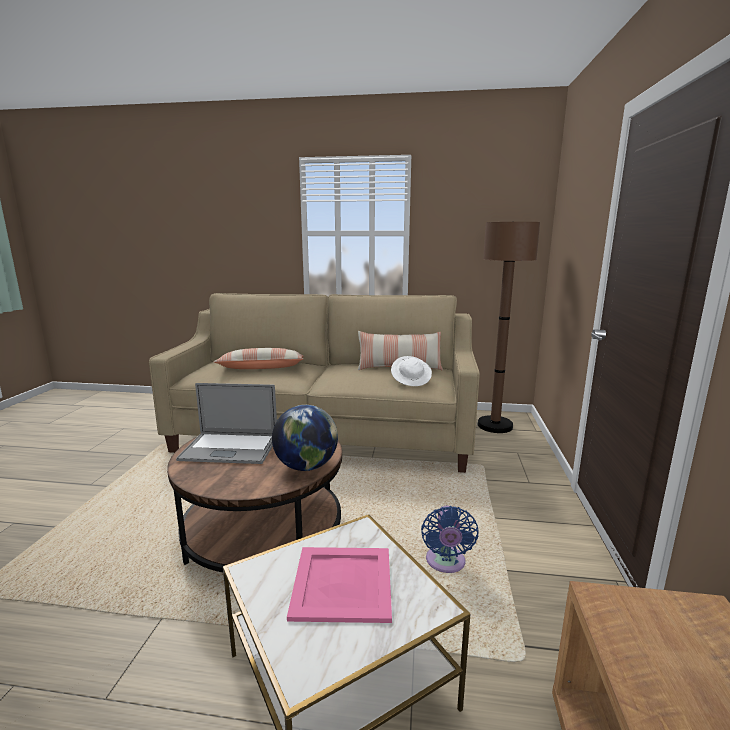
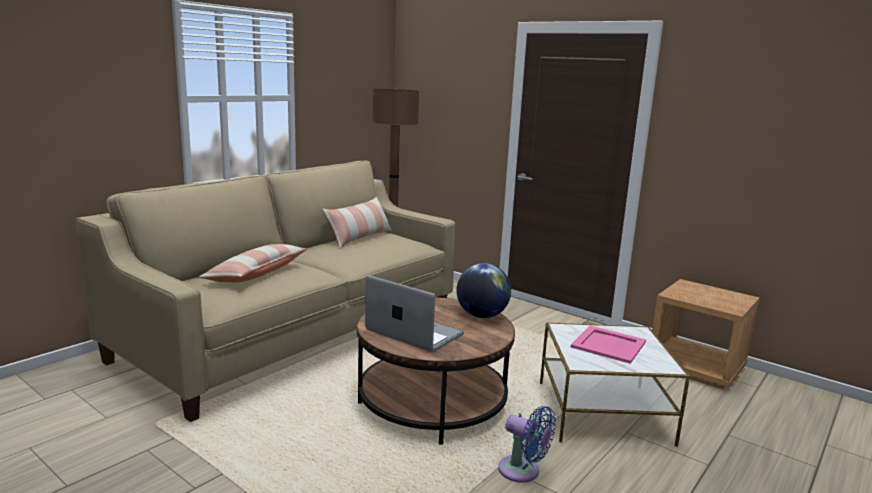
camera: 60 degrees left, 0 degrees up
(230, 448) = (414, 332): laptop -> laptop turned 90 degrees counterclockwise
(411, 380) = (398, 244): white hat -> none
(445, 563) = (535, 353): blue fan -> blue fan (522, 471)

